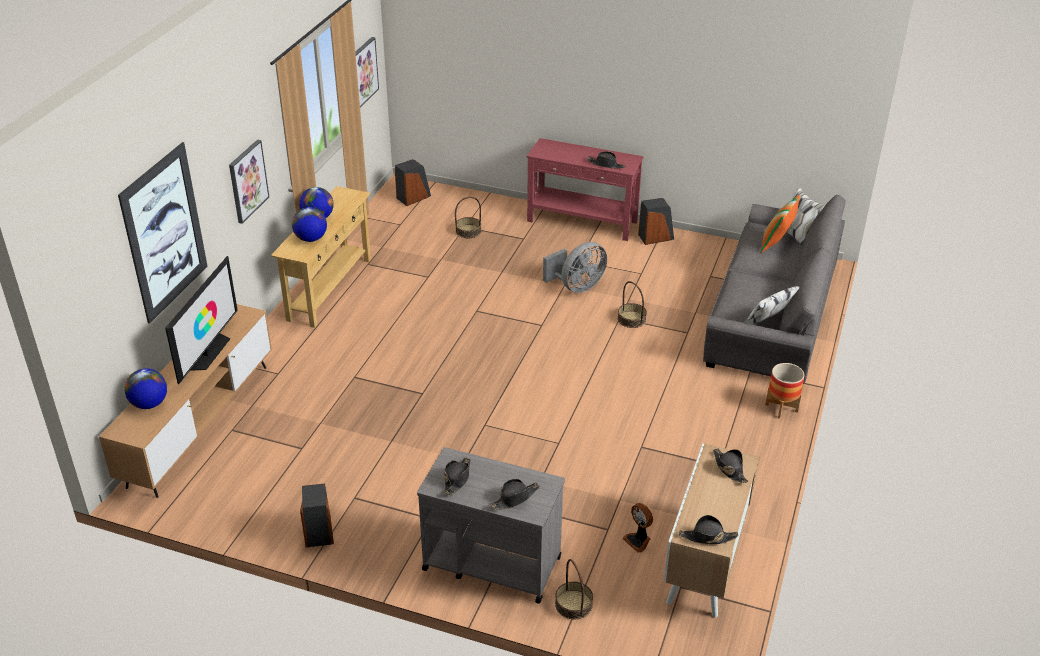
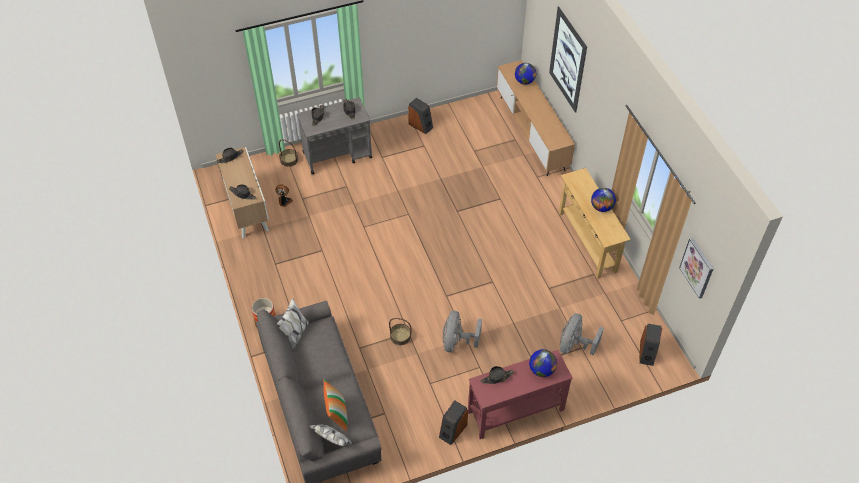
camera: 140 degrees right, 15 degrees up
(208, 352) = (539, 115): television -> none
(247, 181) = (606, 132): picture -> none
(311, 239) = (582, 191): globe -> globe (541, 370)
(468, 231) = (574, 345): basket -> grey fan

